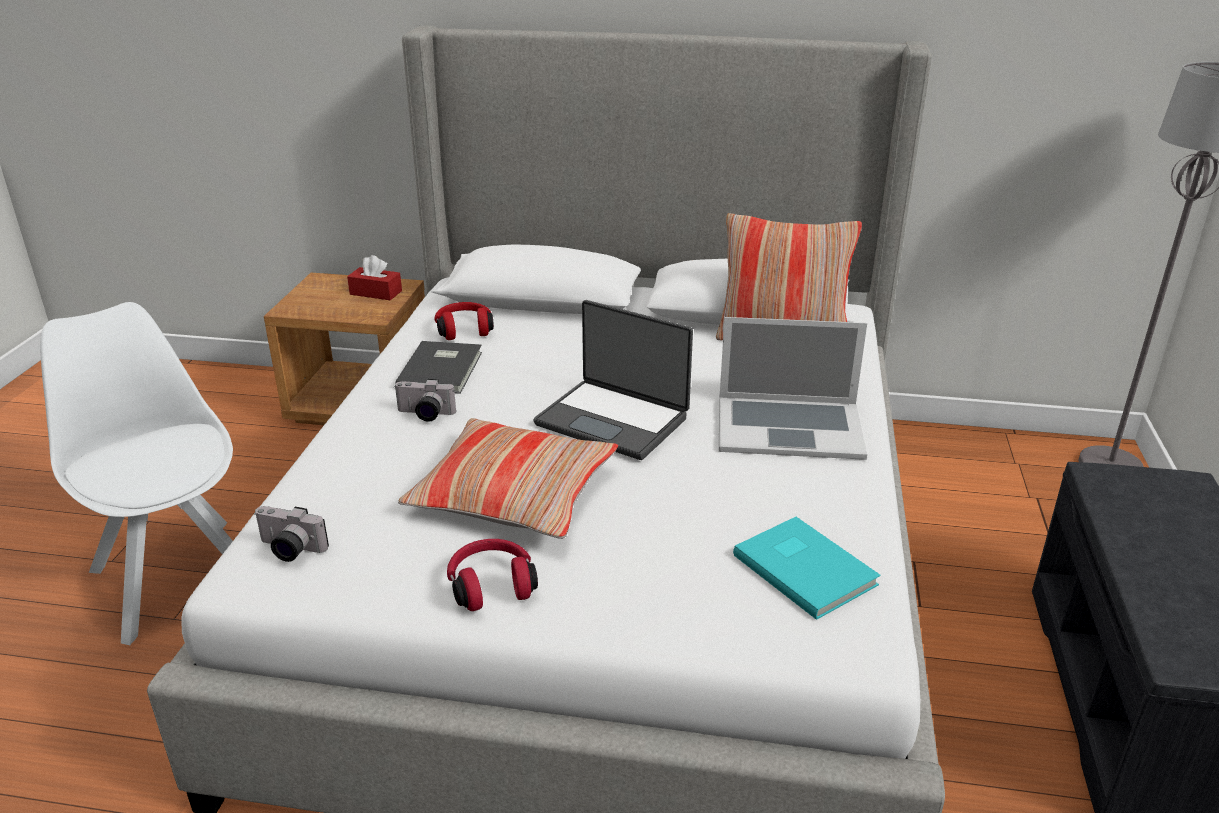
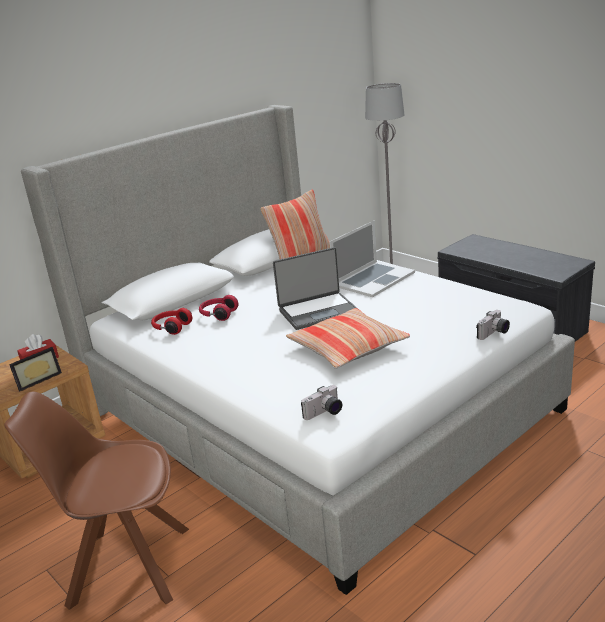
camera: 50 degrees left, 5 degrees down
(177, 576) = (126, 566): white chair -> brown chair
(330, 312) = (37, 379): none -> picture frame
(424, 415) = (245, 355): camera -> camera (494, 334)
(443, 369) = (206, 342): grey book -> none
(491, 585) = (410, 368): red headphones -> red headphones (218, 315)
(805, 568) = (468, 303): turquoise book -> none

